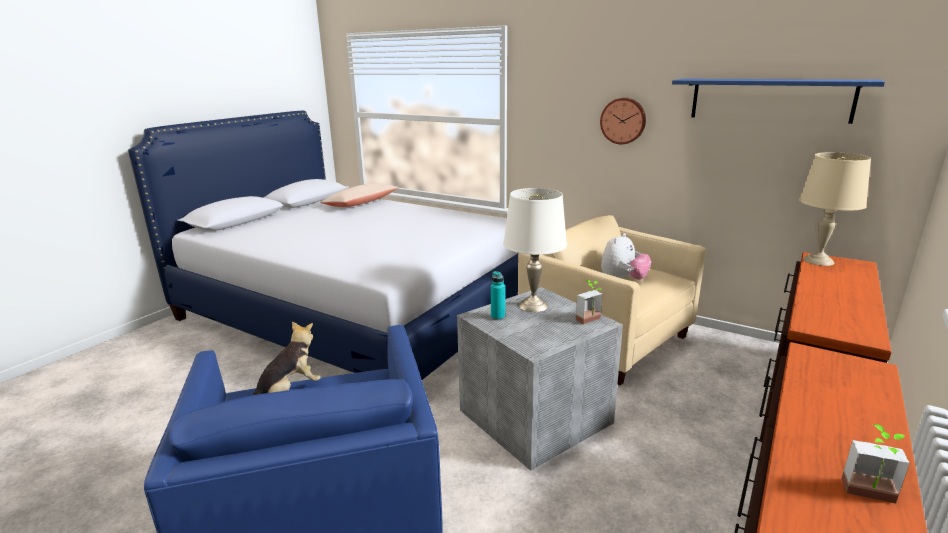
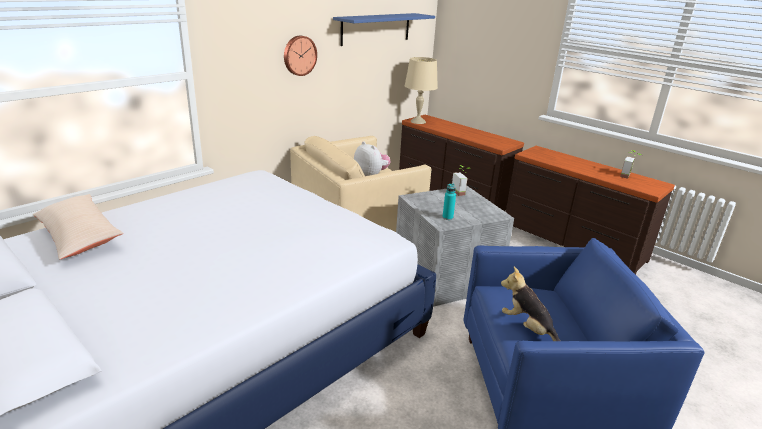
camera: 80 degrees left, 5 degrees up
(533, 305) = (431, 203): white table lamp -> none

